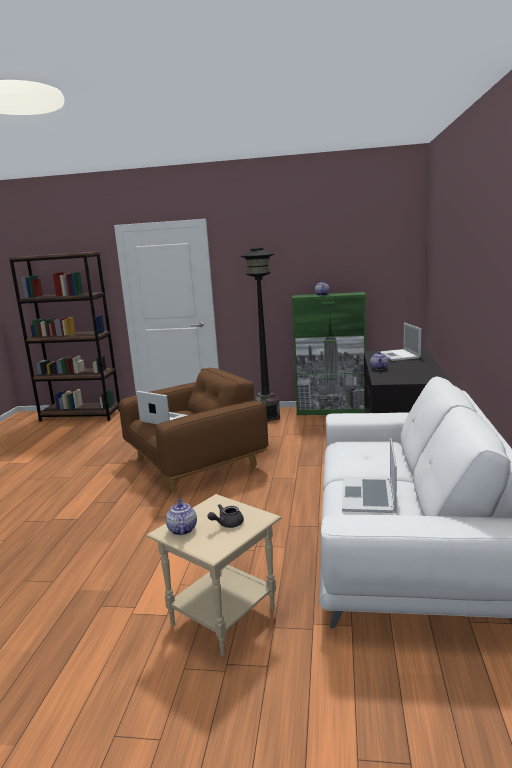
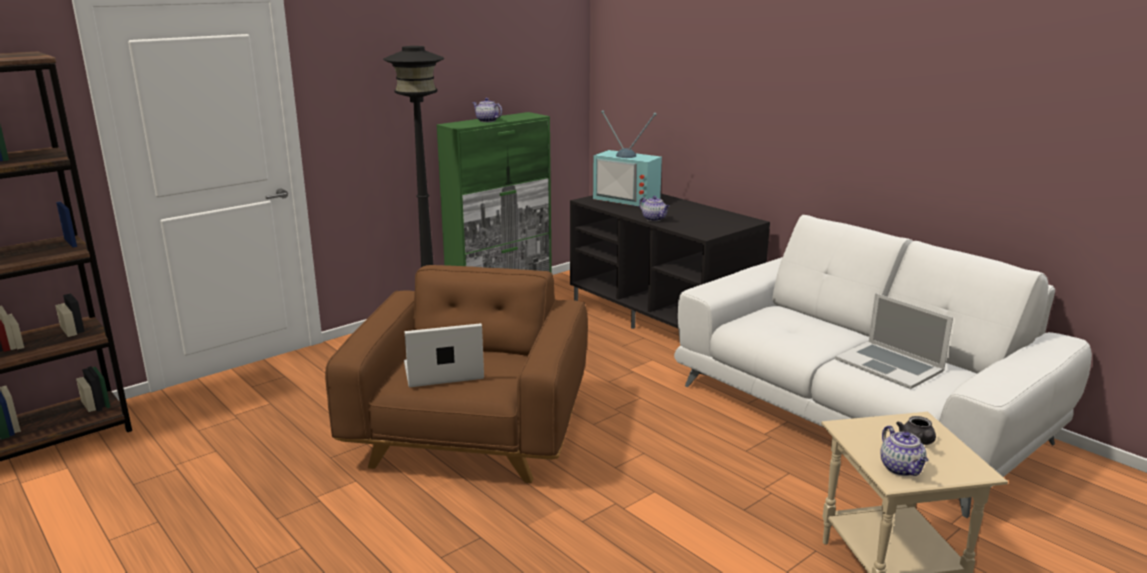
camera: 50 degrees left, 5 degrees up
(182, 529) = (902, 469): teapot -> teapot turned 135 degrees counterclockwise
(399, 355) = (629, 199): laptop -> television

